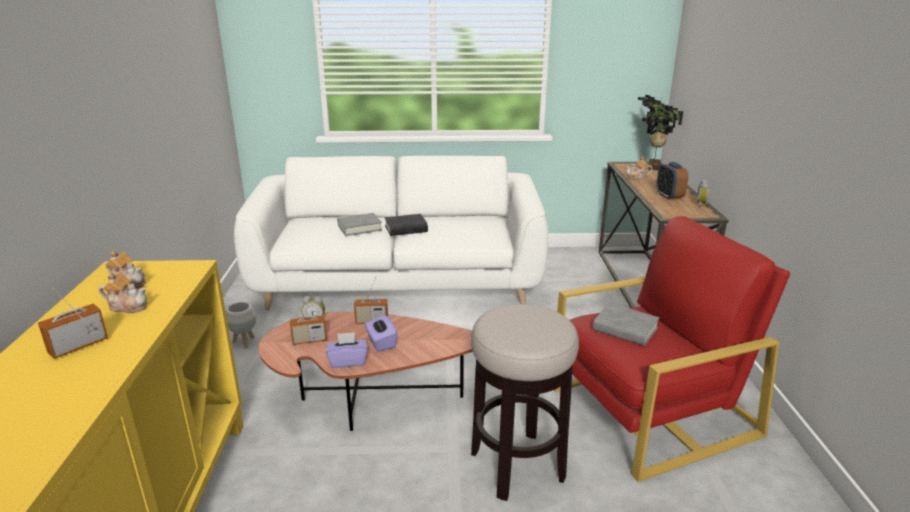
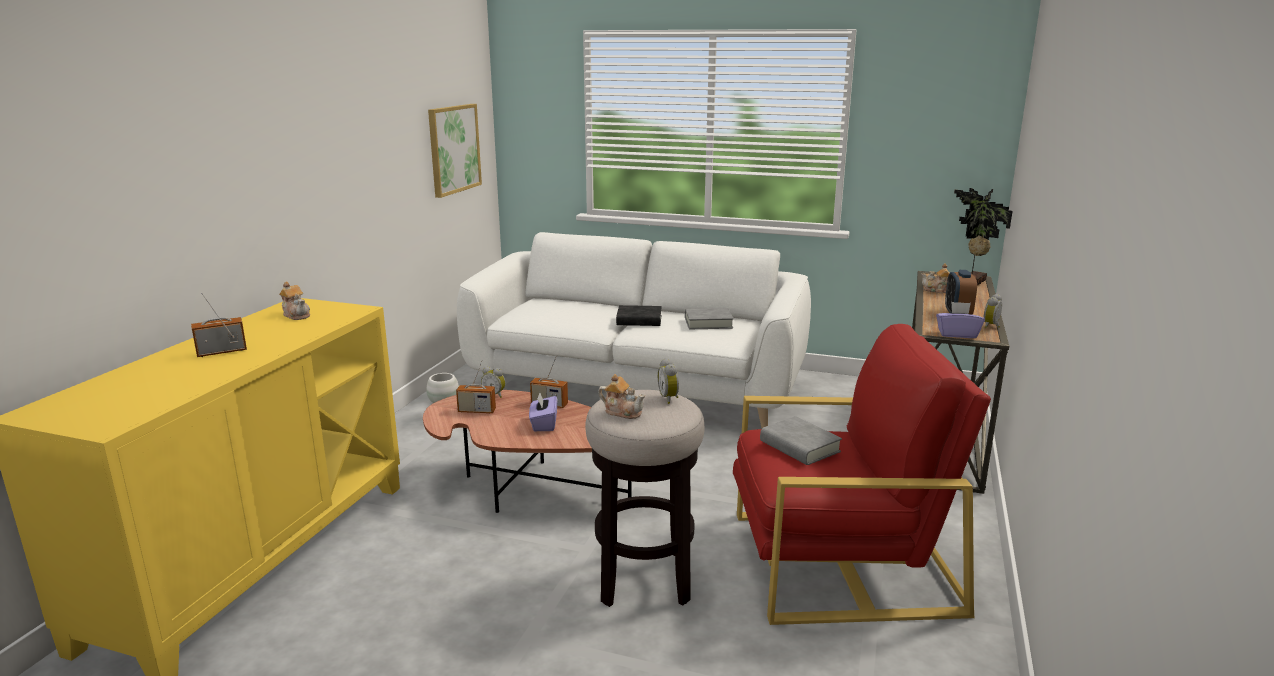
camera: 20 degrees right, 5 degrees down
(128, 306) = (281, 331): teapot -> teapot (622, 412)
(201, 86) = (453, 149): none -> picture
(348, 361) = (499, 434): purple tissue box -> purple tissue box (957, 334)
(359, 228) = (590, 314): grey book -> grey book (708, 323)
(538, 311) = (669, 398): none -> alarm clock

